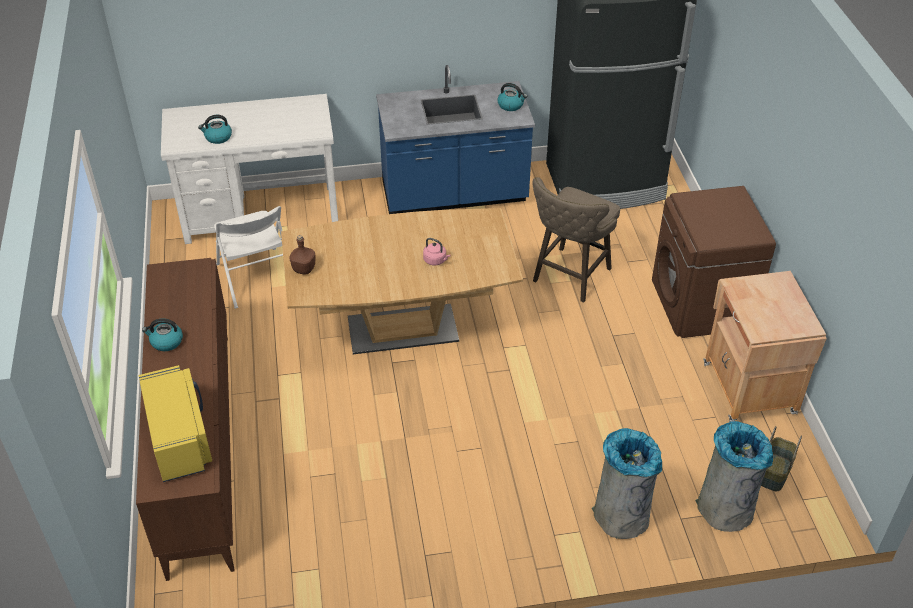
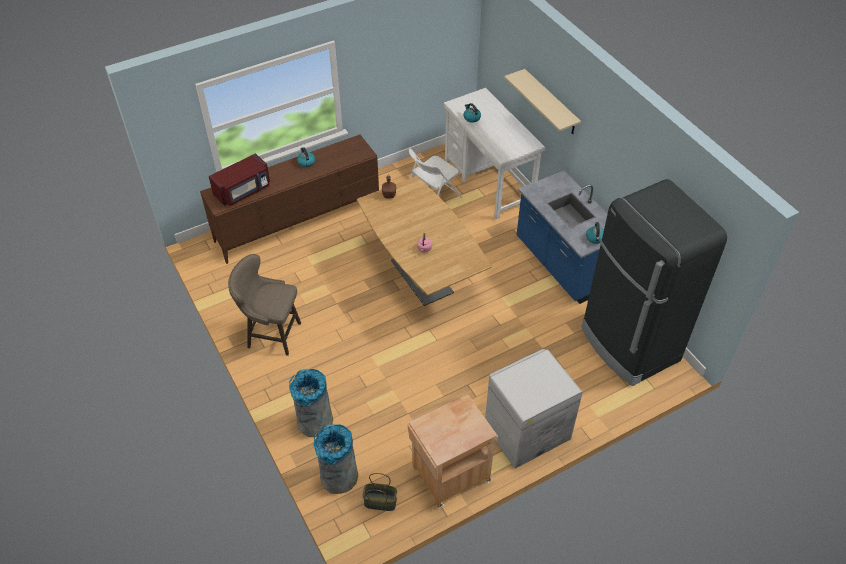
camera: 70 degrees right, 5 degrees up
(180, 438) = (243, 191): yellow microwave -> red microwave
(315, 25) = (550, 102): none -> beige shelf
(570, 277) = (513, 348): beige stool -> beige stool (271, 334)
(700, 304) = (525, 430): brown washing machine -> white washing machine

